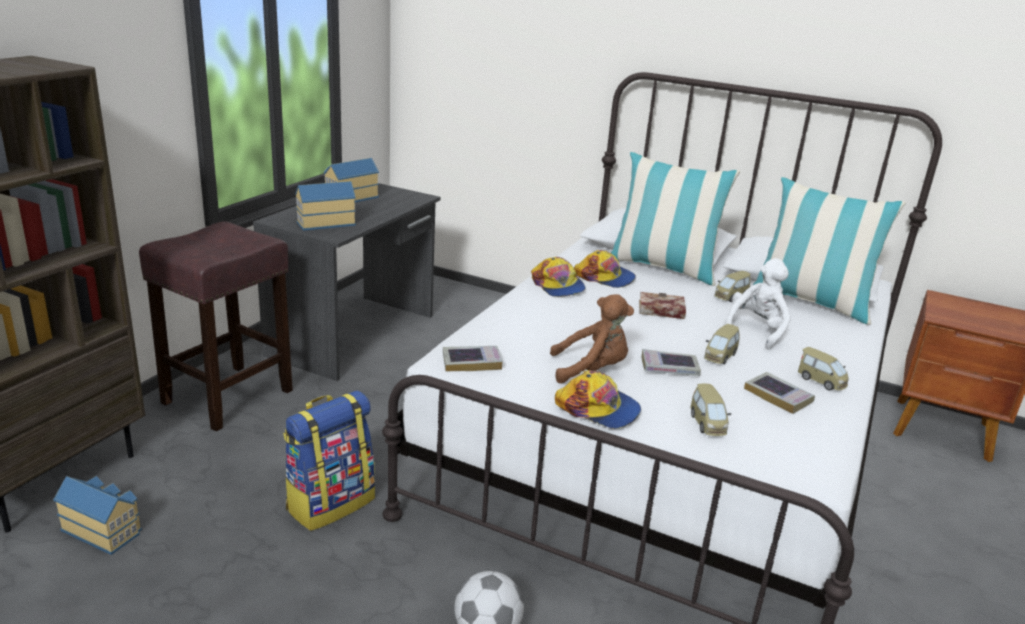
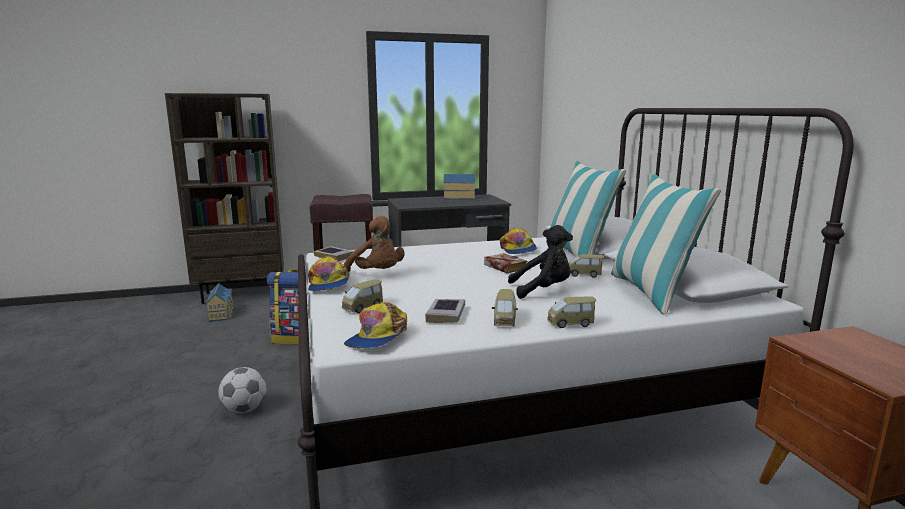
camera: 50 degrees right, 10 degrees down
(324, 222) = (416, 202): toy house -> none
(558, 286) = (474, 246): cap -> cap (377, 337)
(669, 368) = (422, 285): book -> none
(719, 356) = (472, 291): toy car -> toy car (570, 323)
(756, 331) = (543, 290): white plush toy -> black plush toy

